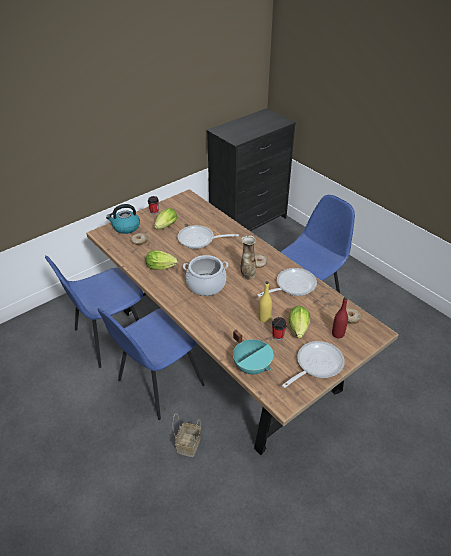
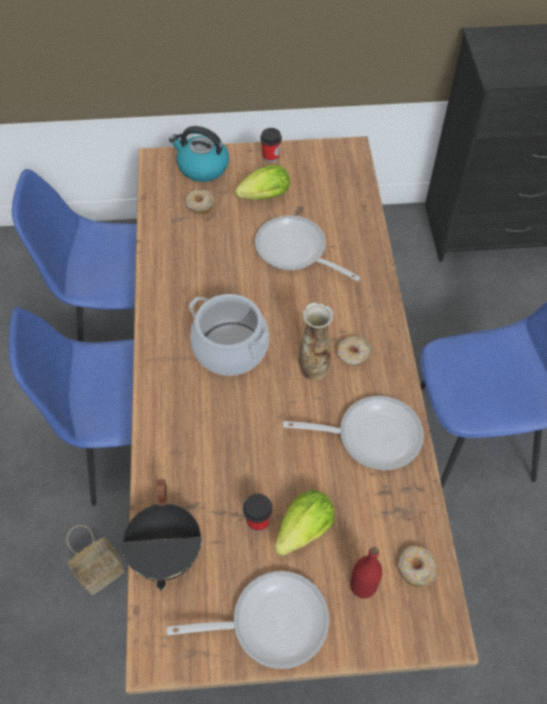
camera: 35 degrees right, 15 degrees up
(163, 267) = (193, 276): lettuce -> none
(252, 366) = (167, 553): turquoise cooking pot -> black cooking pot
(264, 318) = (266, 472): yellow bottle -> none

